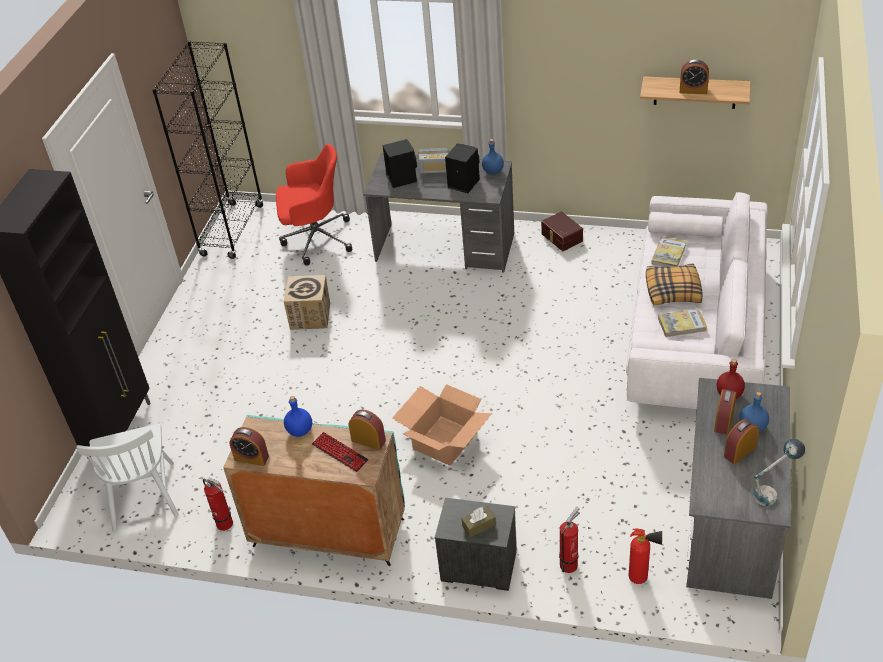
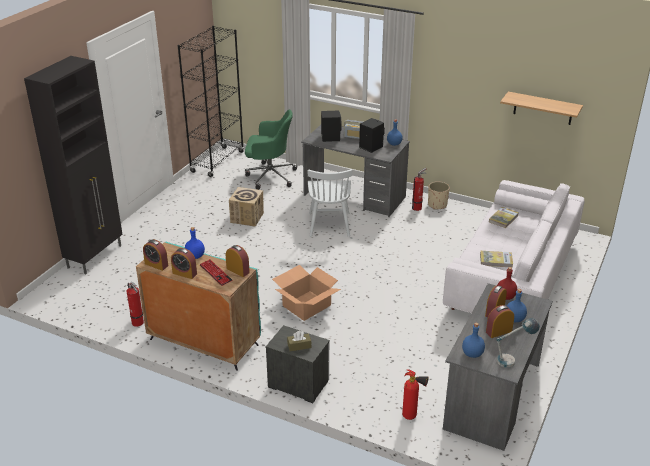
camera: 10 degrees right, 10 degrees down
(143, 496) = (92, 296): white chair -> white chair (329, 224)
(315, 239) = (269, 176): red office chair -> green office chair
(561, 238) = (437, 205): brown storage box -> beige planter
(570, 563) = (363, 396): fire extinguisher -> fire extinguisher (417, 207)
(673, 290) = (498, 240): pillow -> none
(693, 90) = (539, 103): alarm clock -> alarm clock (184, 273)
(719, 495) = (472, 353): none -> blue bottle

